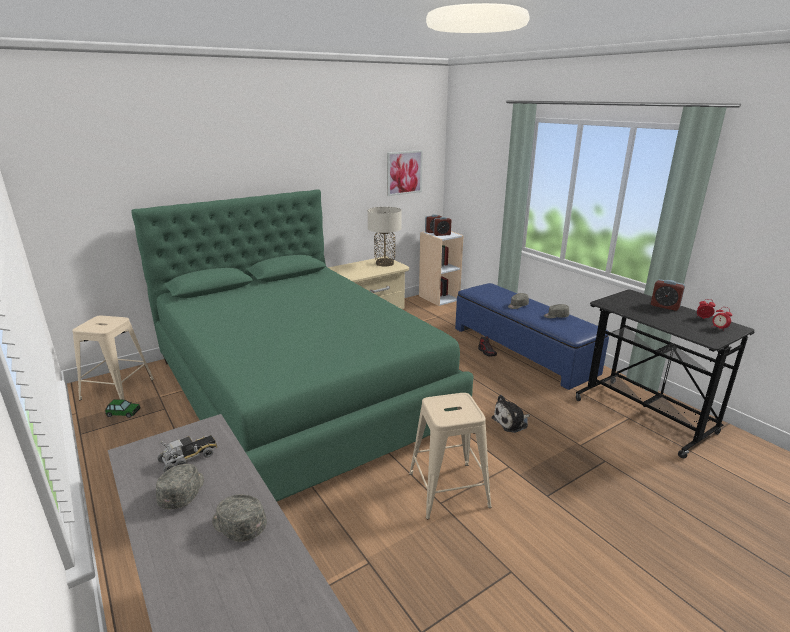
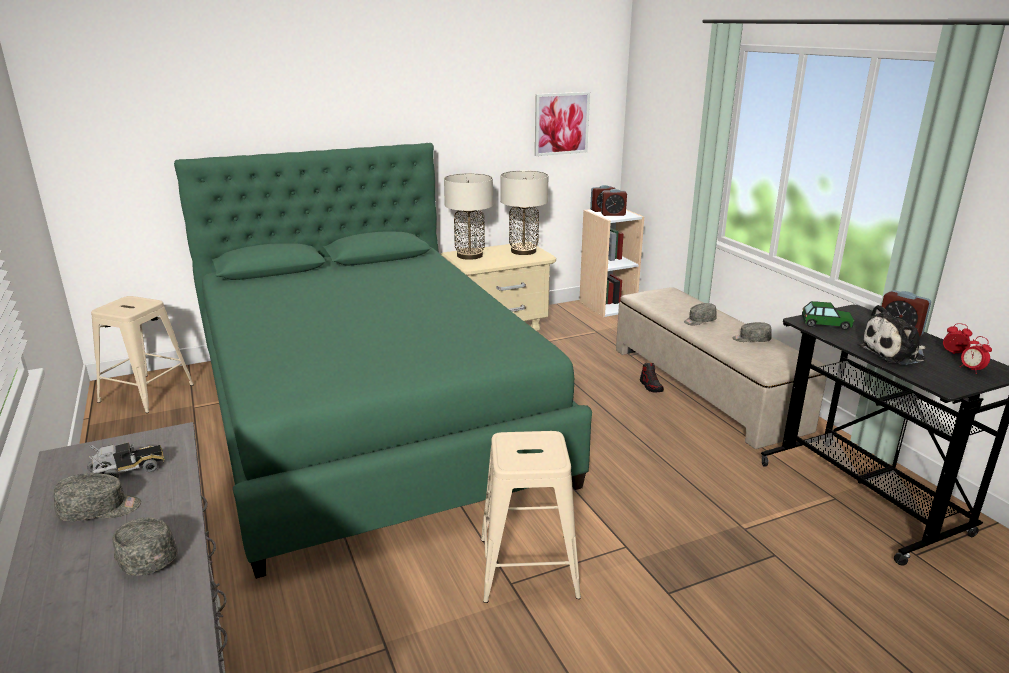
camera: 10 degrees right, 0 degrees up
(123, 413) = (144, 423): toy car -> toy car (826, 324)
(183, 492) = (100, 510): grey cap -> grey cap turned 60 degrees clockwise
(348, 269) = (469, 255): none -> table lamp
(511, 422) = (652, 486): plush toy -> plush toy (894, 353)
(523, 350) = (706, 387): blue bench -> beige bench

